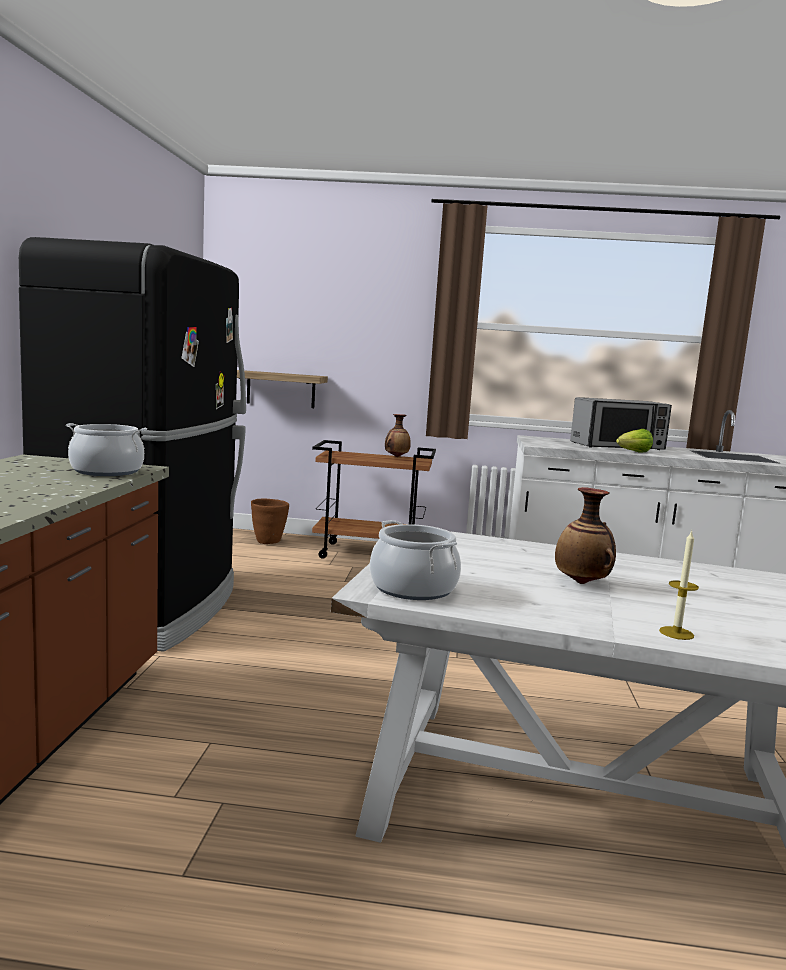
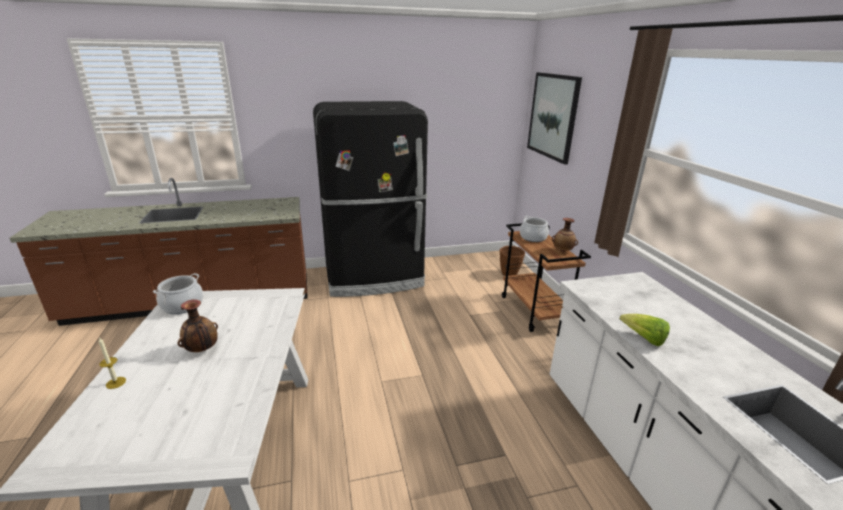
camera: 70 degrees right, 15 degrees up
(107, 471) = (274, 213): cooking pot -> cooking pot (533, 237)
(281, 389) = (545, 178): shelf -> none
(282, 303) = (553, 116): none -> picture
(618, 446) = (680, 328): microwave -> none

